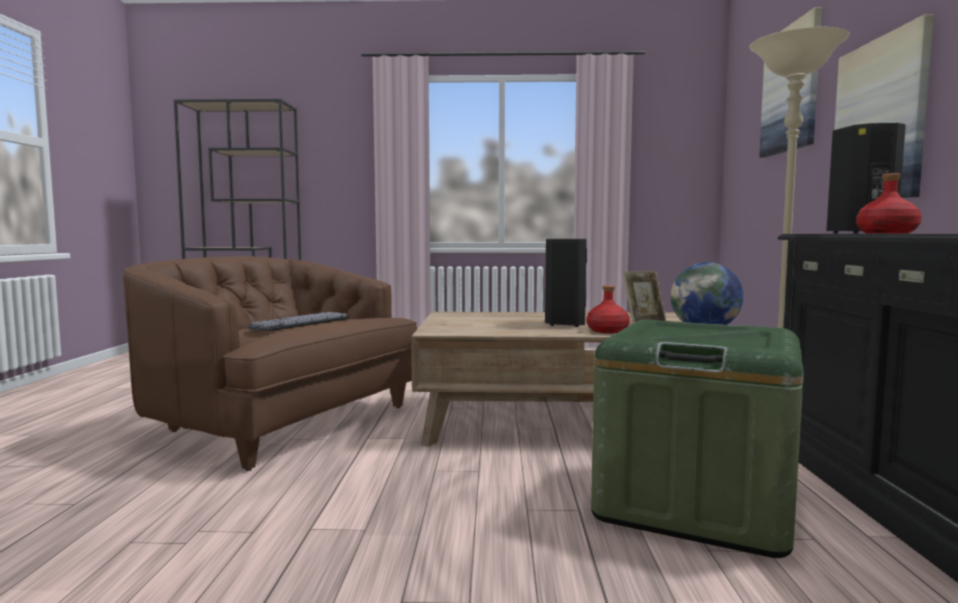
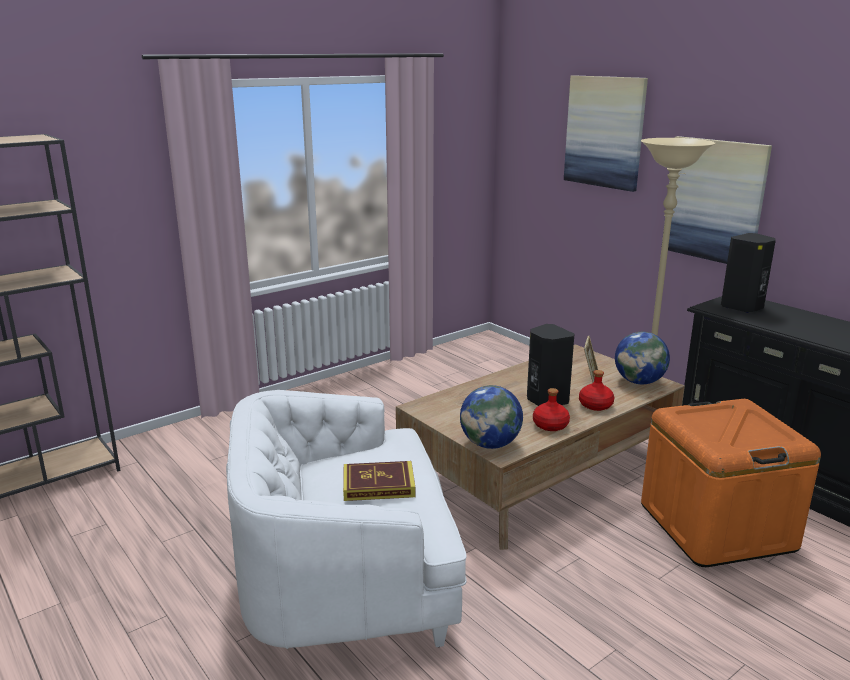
camera: 40 degrees left, 15 degrees up
(282, 423) = (346, 578): brown armchair -> white armchair
(297, 322) = (378, 485): keyboard -> book
(441, 329) = (490, 444): none -> globe
(695, 503) = (716, 526): green storage box -> orange storage box
(887, 233) = (784, 324): red bottle -> red bottle (550, 425)

